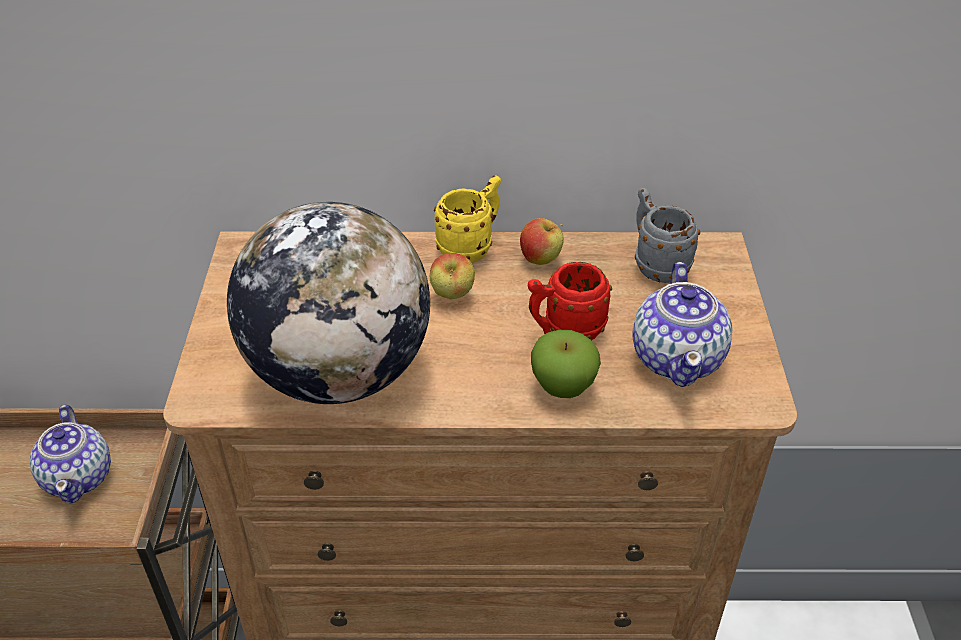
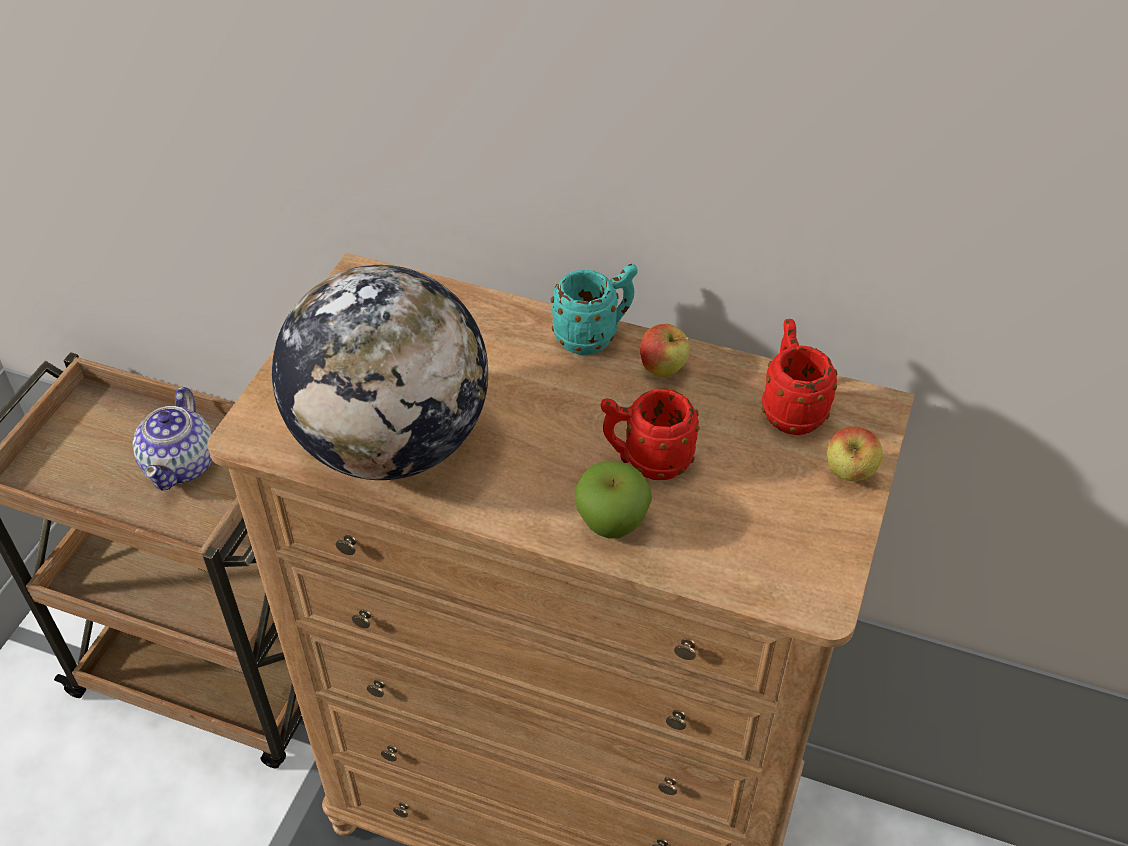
camera: 20 degrees right, 5 degrees up
(452, 295) = (547, 387): apple -> apple (849, 474)
(471, 247) = (594, 336): yellow mug -> turquoise mug
(656, 264) = (790, 408): grey mug -> red mug
(678, 358) = (754, 525): teapot -> none

